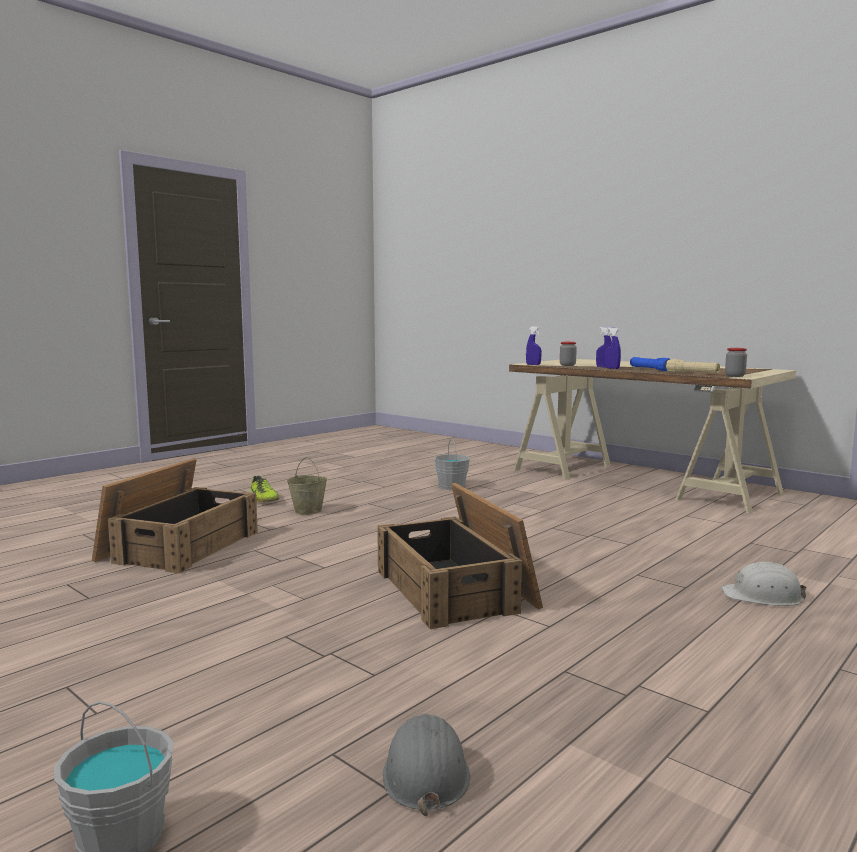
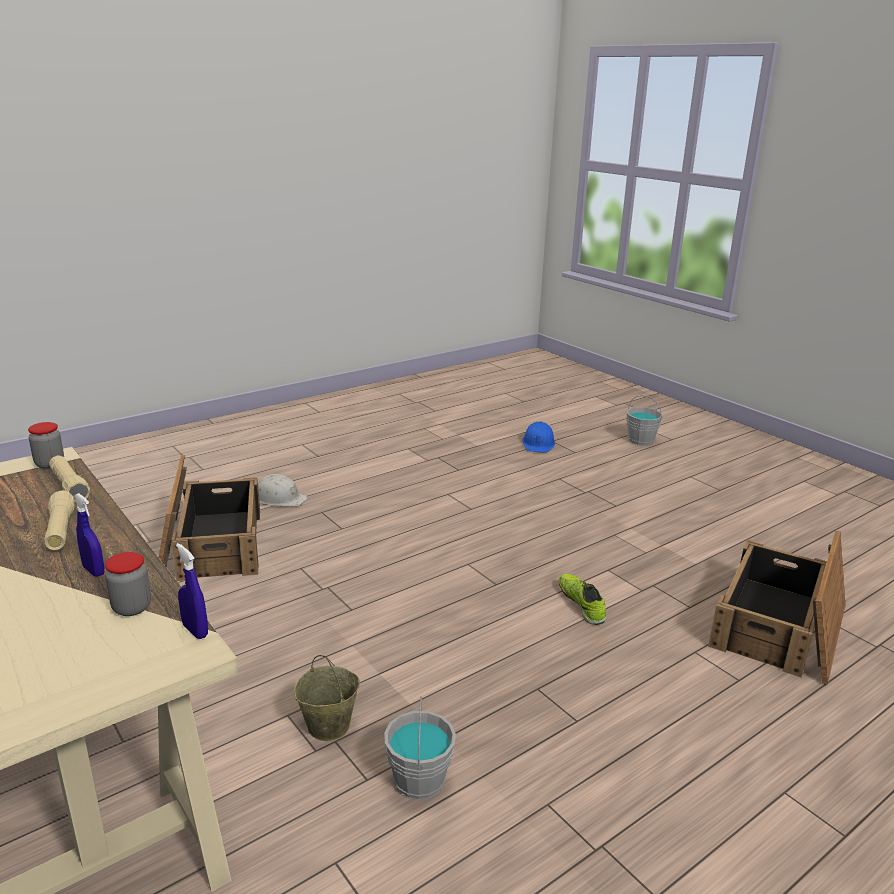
camera: 170 degrees left, 15 degrees up
(263, 500) = (759, 762): shoe -> shoe (581, 604)
(308, 511) = (664, 702): beige bucket -> beige bucket (327, 726)
(425, 773) = (538, 443): grey hard hat -> blue hard hat
(457, 589) = (496, 530): crate -> crate (209, 544)
(612, 368) = (107, 551): blue spray bottle -> none
(650, 369) = (60, 531): blue flashlight -> beige flashlight

